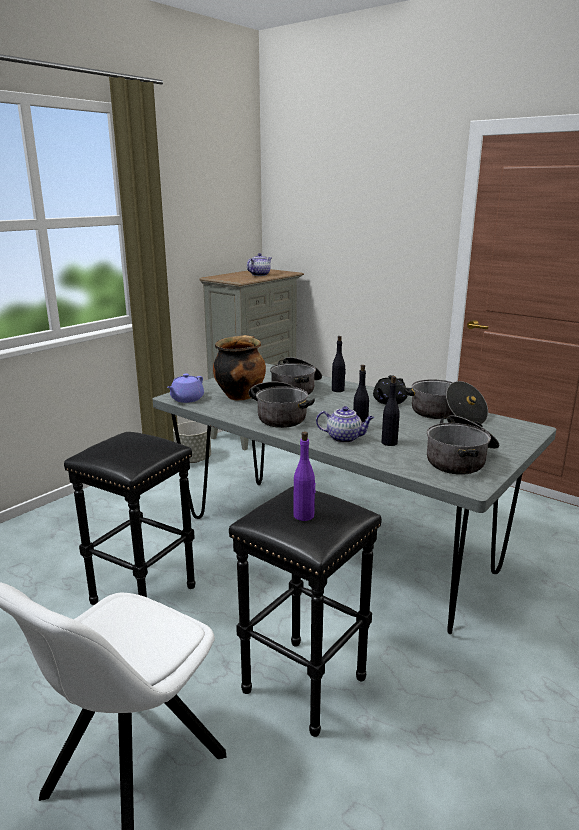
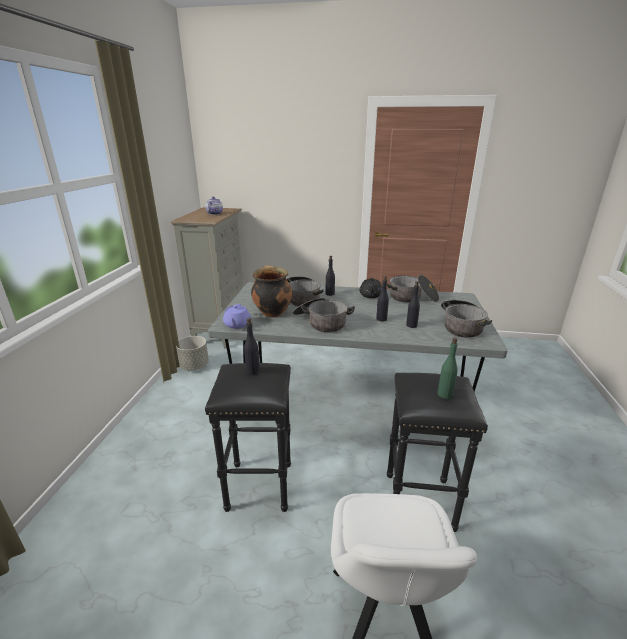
camera: 30 degrees left, 5 degrees up
(137, 440) = (253, 371): none -> black bottle
(304, 515) = (445, 394): purple bottle -> green bottle
(344, 438) = (383, 329): teapot -> none

